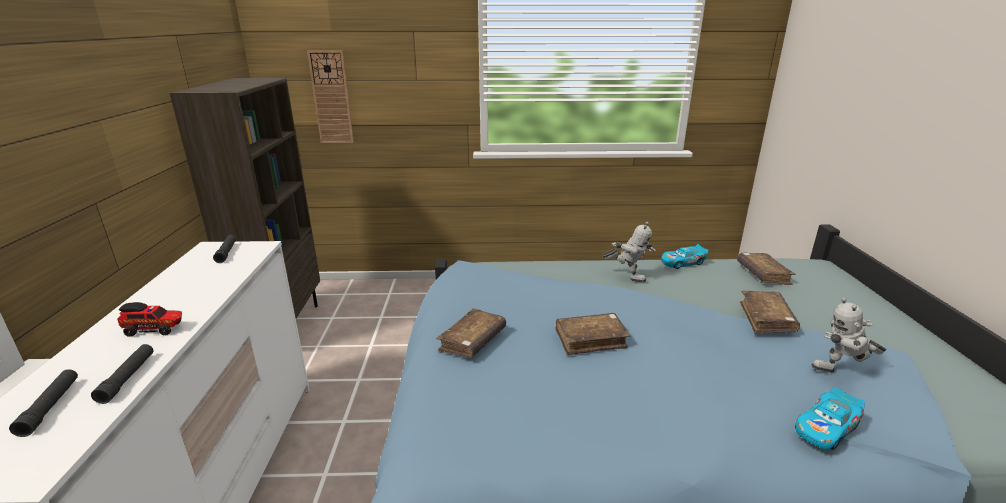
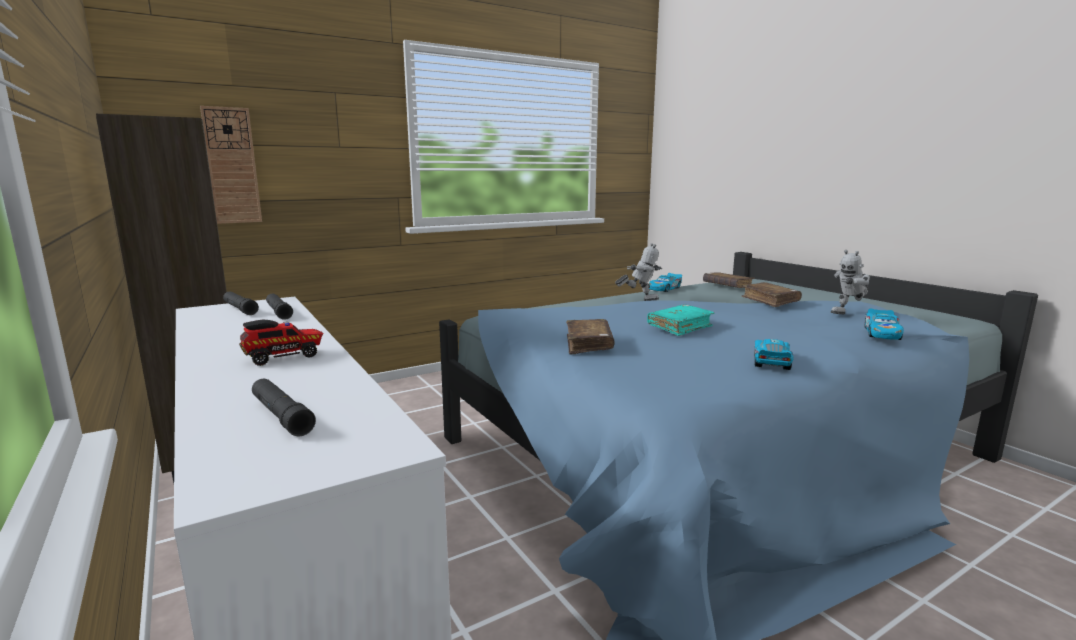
camera: 30 degrees left, 10 degrees down
(128, 378) = (338, 383): black flashlight -> black flashlight (279, 312)
(590, 340) = (680, 327): brown book -> turquoise book
(604, 431) = (771, 362): none -> toy car

